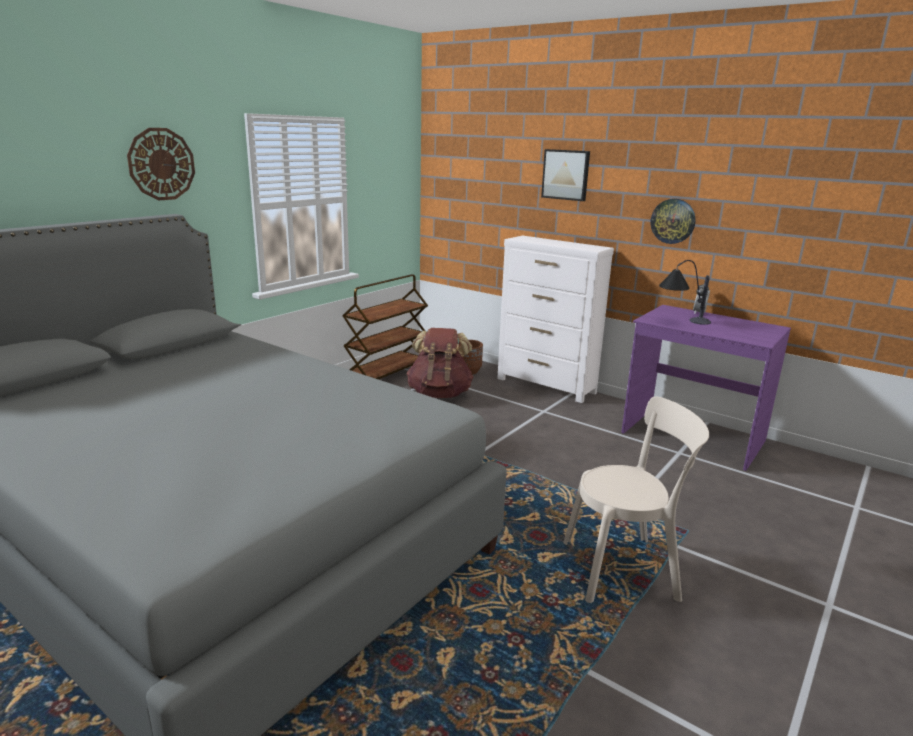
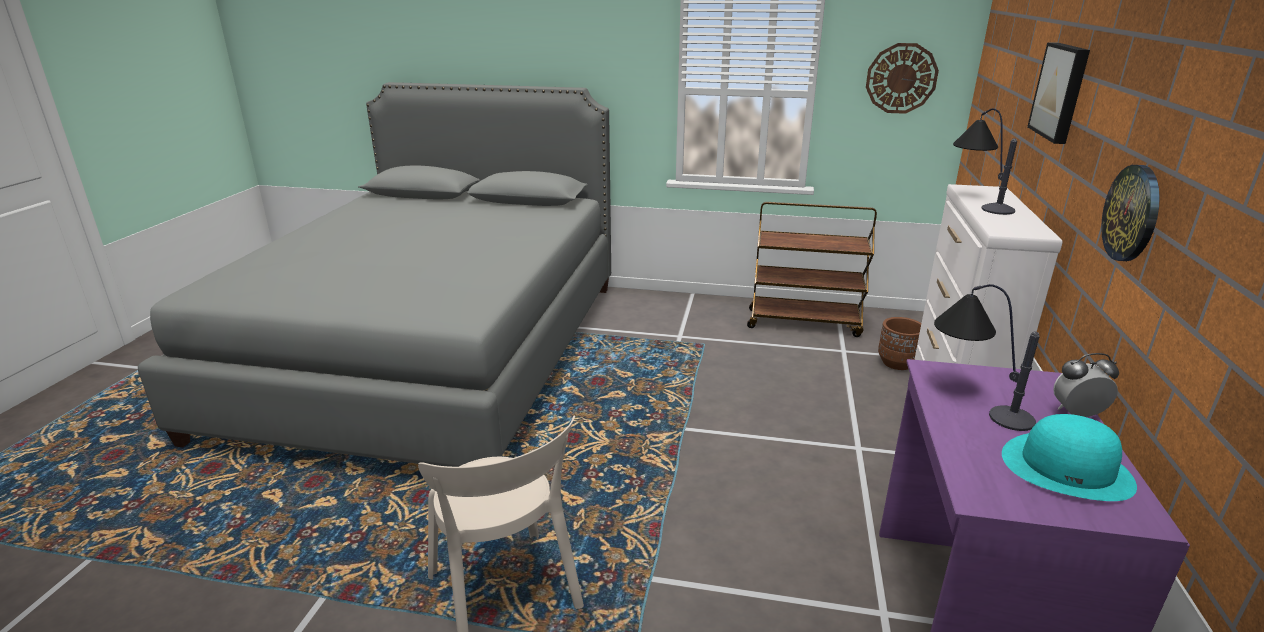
camera: 65 degrees right, 5 degrees up
(161, 164) = (584, 40): wall clock -> wall clock (901, 78)
(440, 394) = (803, 364): brown backpack -> none
(542, 242) = (976, 201): none -> table lamp
(741, 325) = (1067, 468): none -> turquoise hat

